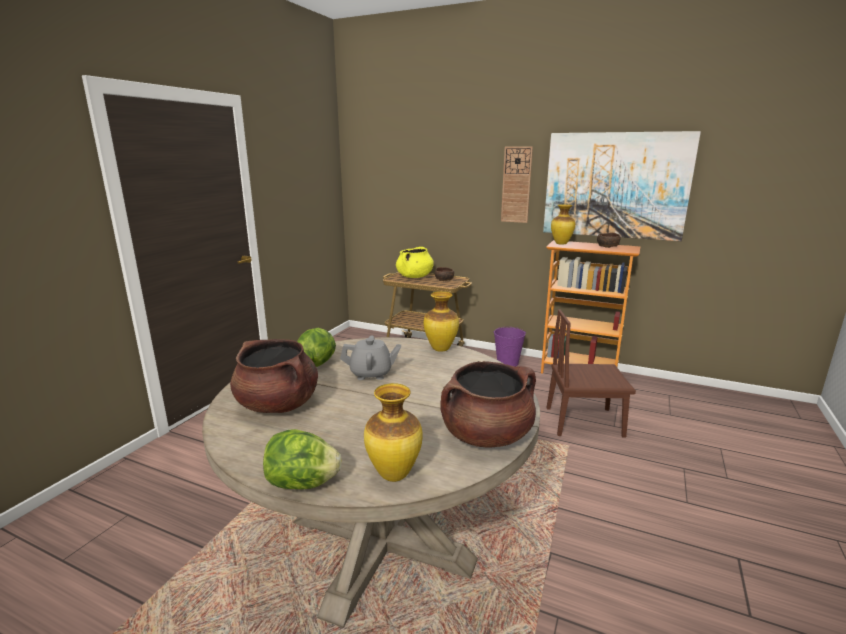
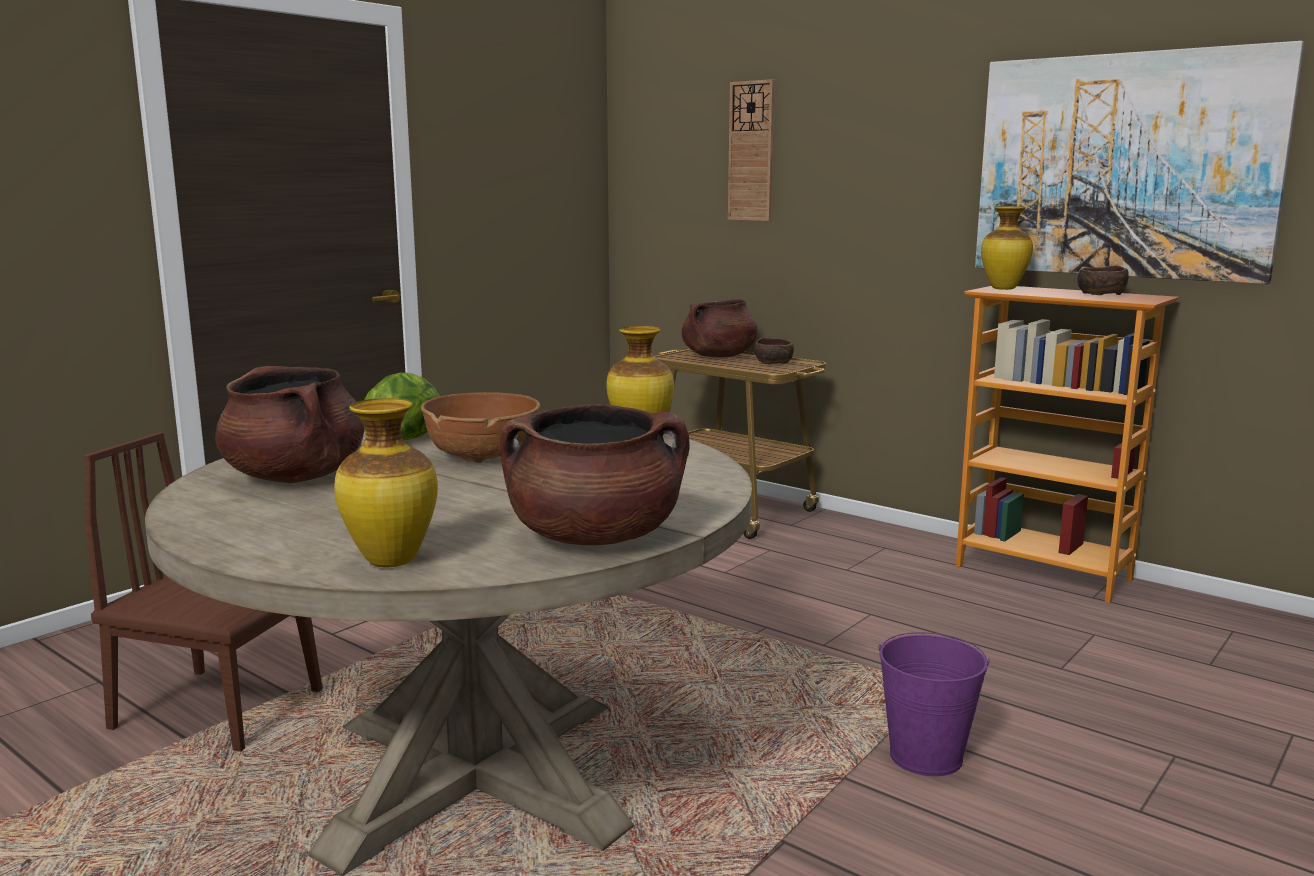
camera: 15 degrees right, 5 degrees down
(302, 484) = (244, 556): lettuce -> none
(371, 374) = (483, 456): grey teapot -> brown bowl
(414, 277) = (718, 356): yellow cooking pot -> brown cooking pot
(507, 363) = (894, 543): purple bucket -> purple bucket (926, 757)
(516, 185) = (924, 171): wall clock -> wall clock (751, 151)
(584, 422) = (997, 654): brown chair -> brown chair (218, 709)

